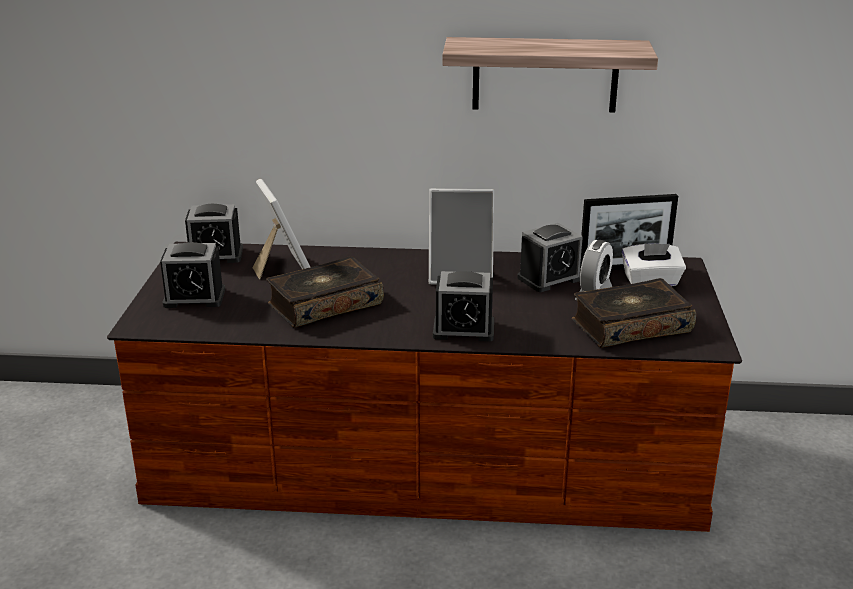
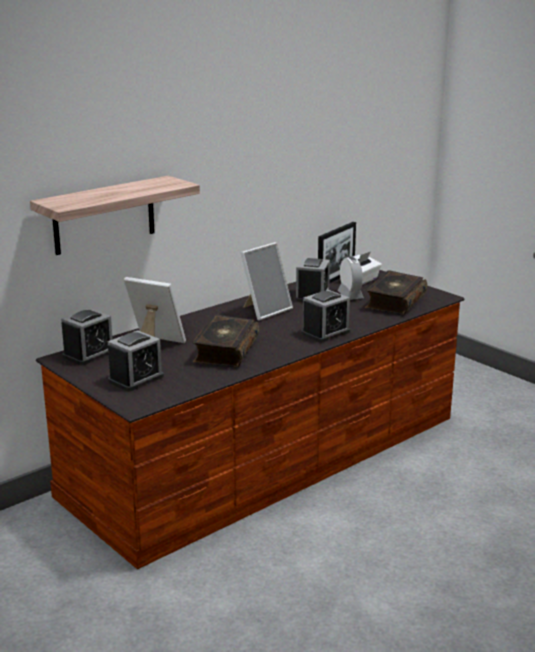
camera: 45 degrees left, 5 degrees down
(545, 74) = (272, 159): shelf -> shelf (104, 215)

